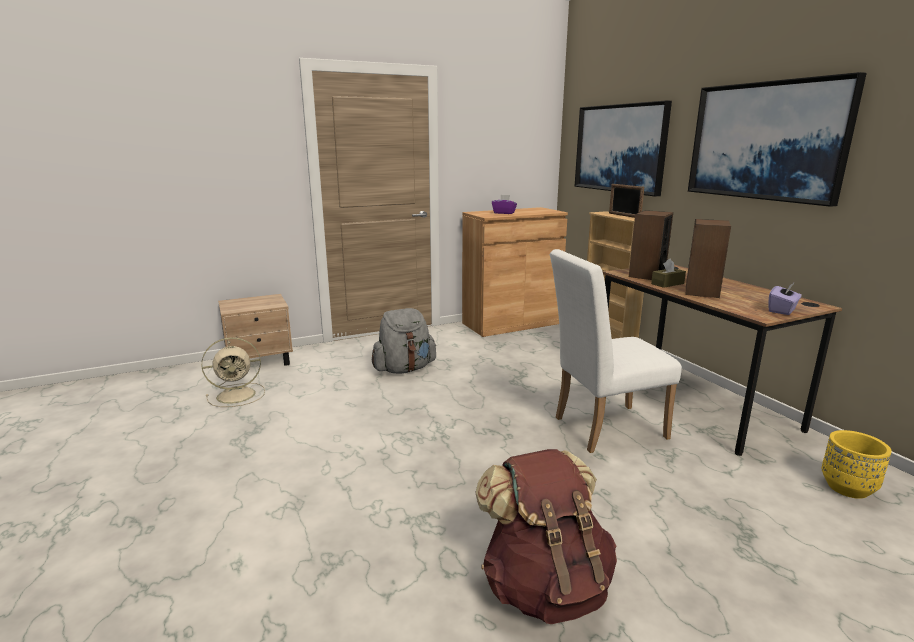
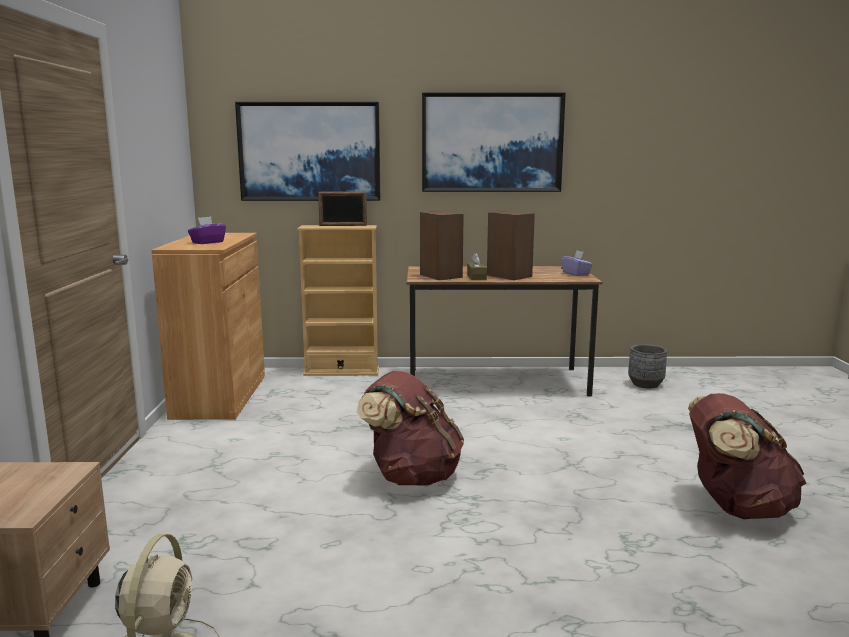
camera: 65 degrees left, 5 degrees down
(404, 369) = (265, 485): grey backpack -> none
(455, 407) = (411, 476): none -> brown backpack
(602, 428) = (517, 424): white chair -> none
(847, 488) = (645, 384): yellow planter -> grey planter

